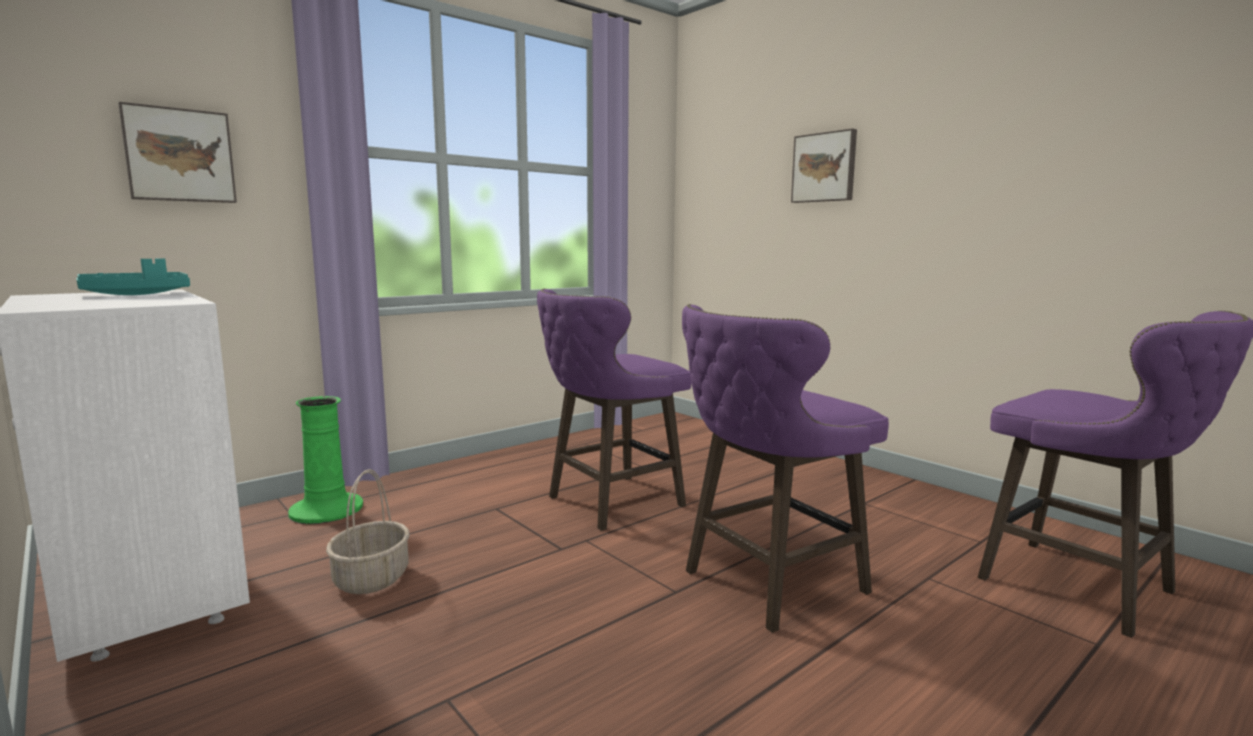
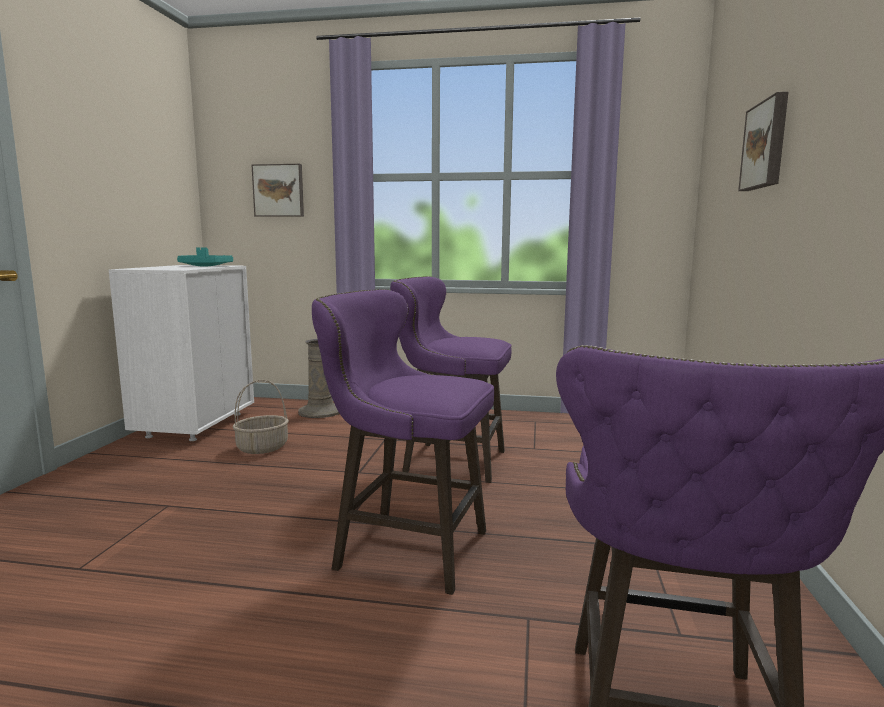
camera: 50 degrees right, 0 degrees up
(325, 510) = (320, 411): green vase -> beige vase

